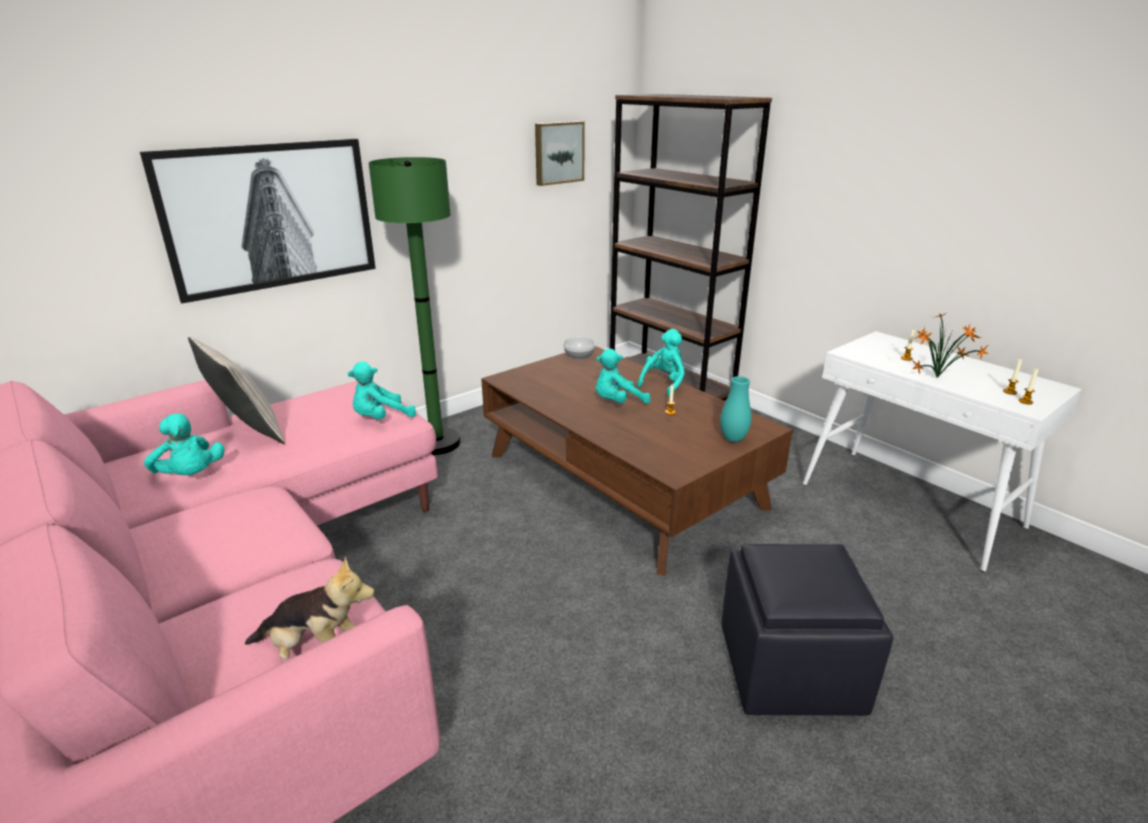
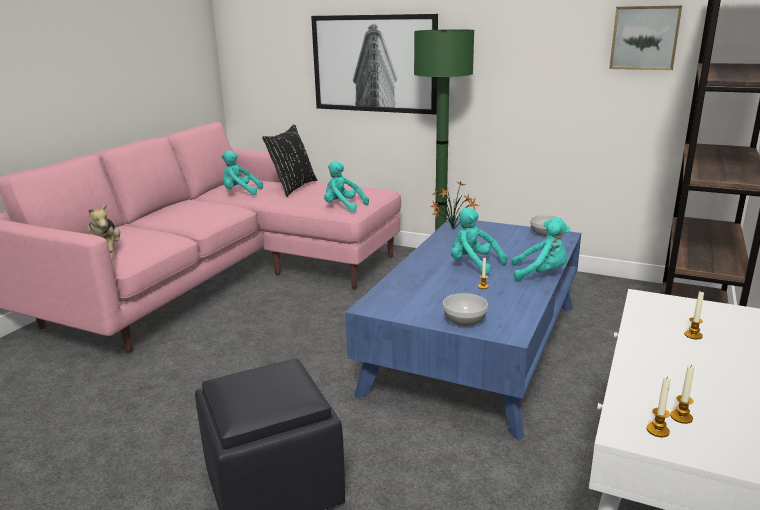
camera: 65 degrees right, 5 degrees down
(191, 476) = (240, 192): turquoise plush toy -> turquoise plush toy turned 75 degrees clockwise
(247, 432) = (293, 188): beige pillow -> black pillow
(621, 479) = (476, 346): brown coffee table -> blue coffee table
(733, 439) = (464, 321): turquoise vase -> bowl
(938, 378) = (650, 359): potted plant -> potted plant (454, 230)

